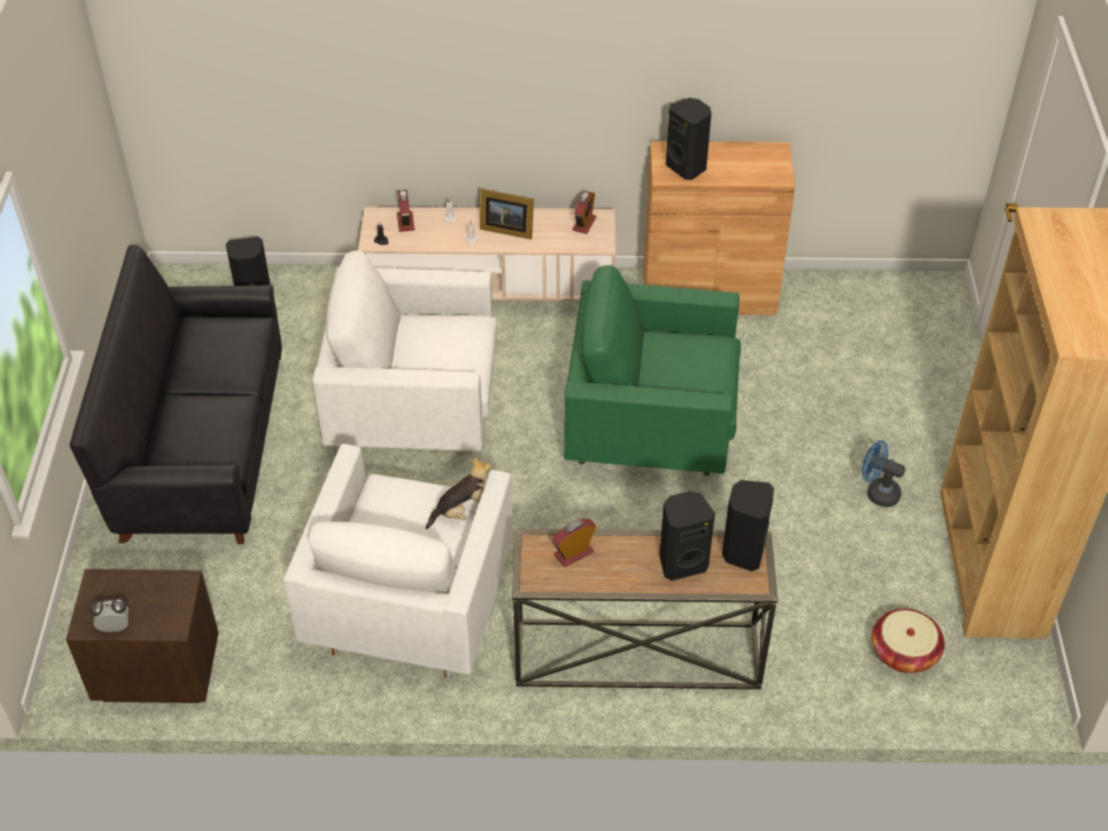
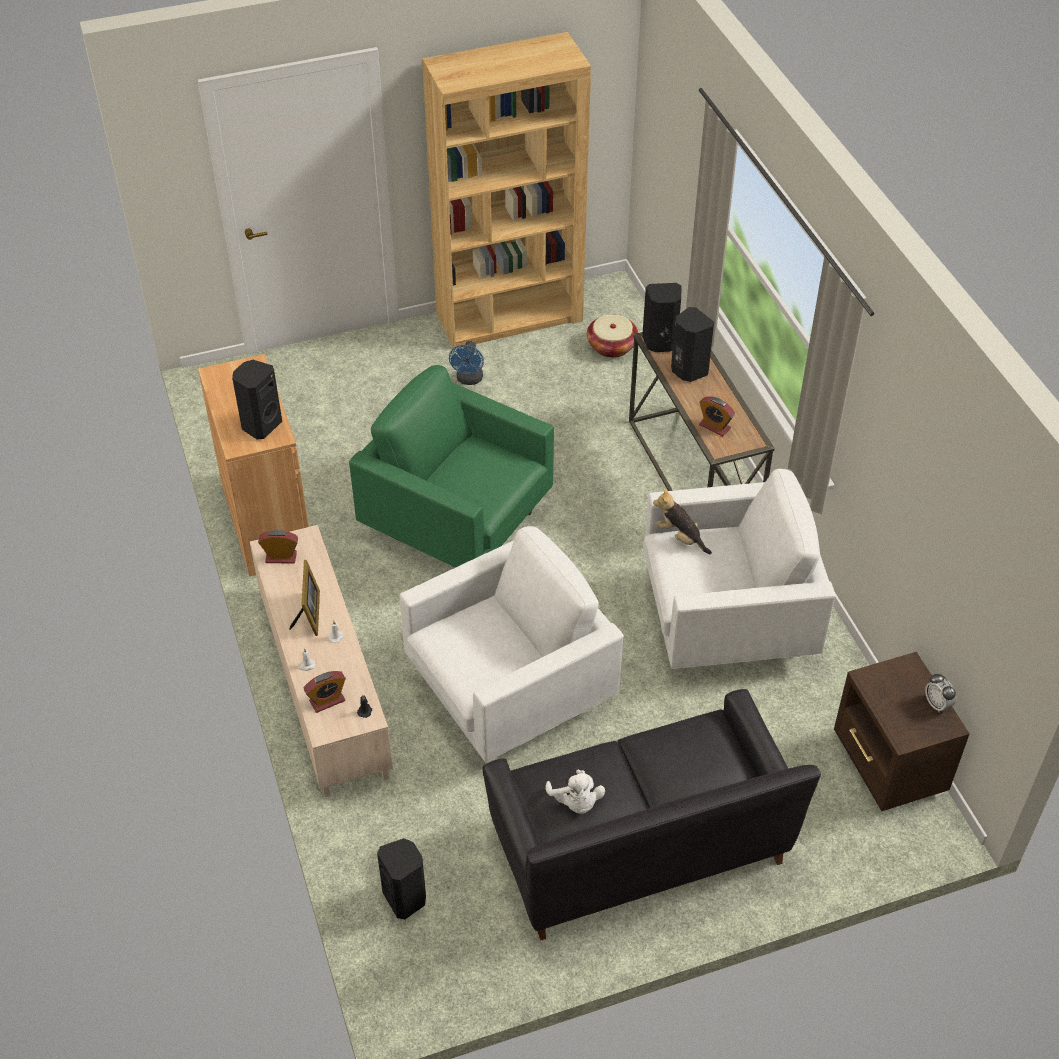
camera: 110 degrees left, 0 degrees up
(207, 341) = (576, 802): none -> white plush toy
(415, 409) = (510, 692): white armchair -> white armchair turned 105 degrees counterclockwise
(650, 427) = (458, 522): green armchair -> green armchair turned 135 degrees clockwise

